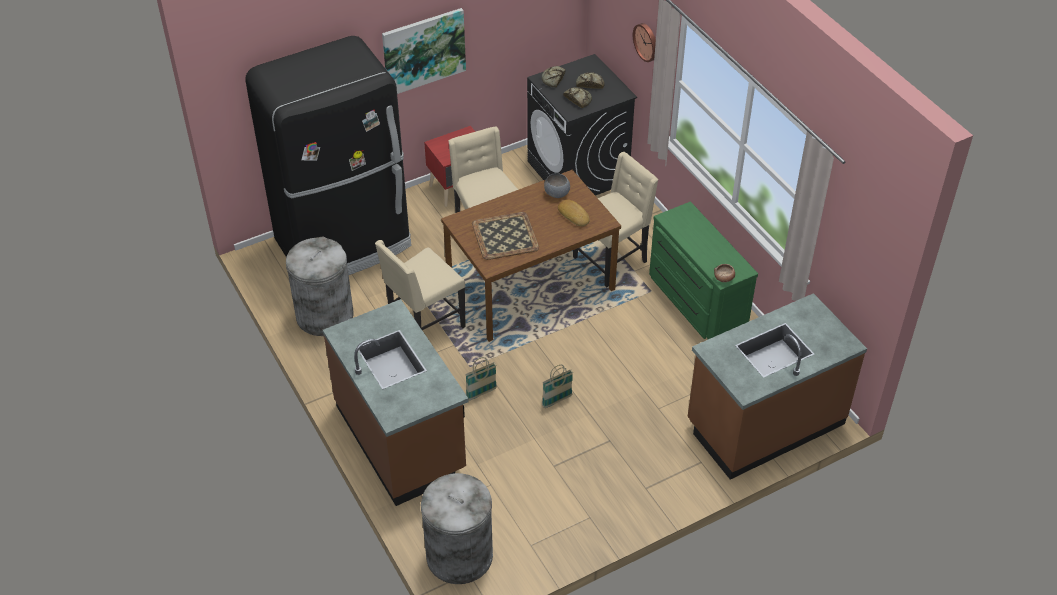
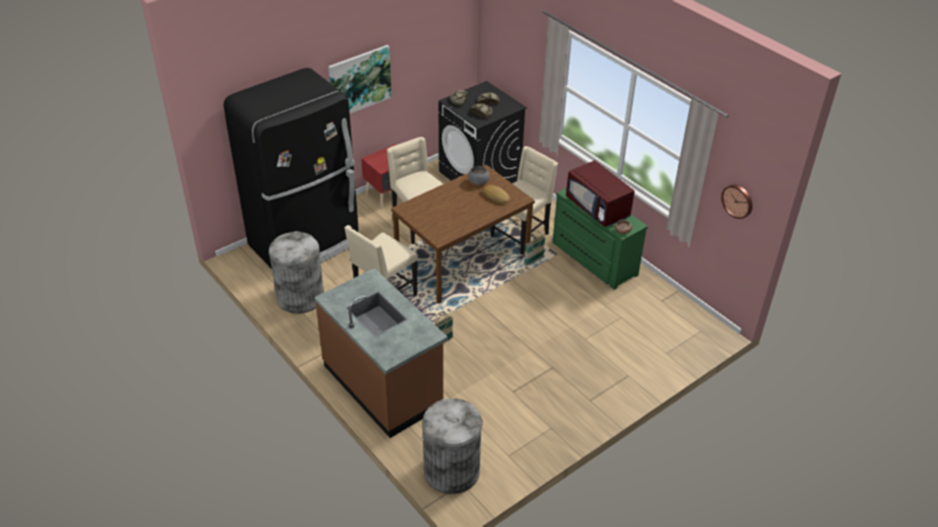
camera: 10 degrees left, 5 degrees down
(505, 236) = (446, 216): tray -> none
(557, 400) = (503, 342): basket -> basket (533, 261)
(647, 42) = (534, 60): wall clock -> wall clock (738, 200)
(701, 243) = (598, 208): none -> red microwave
(764, 423) = (669, 341): brown counter -> none

